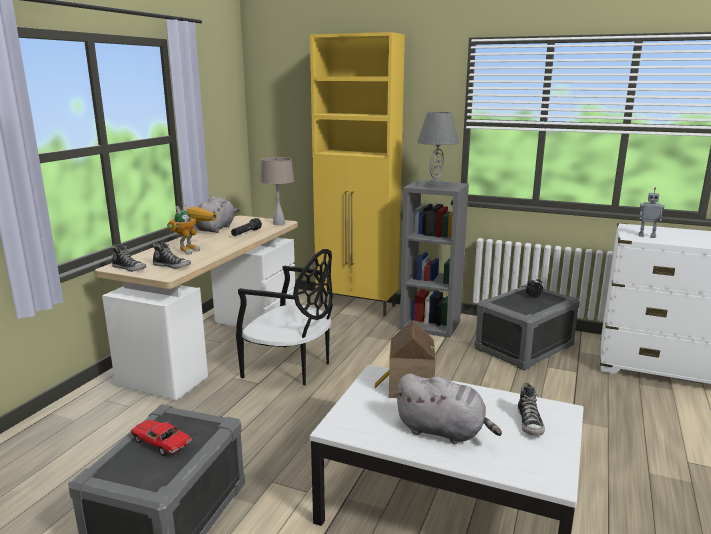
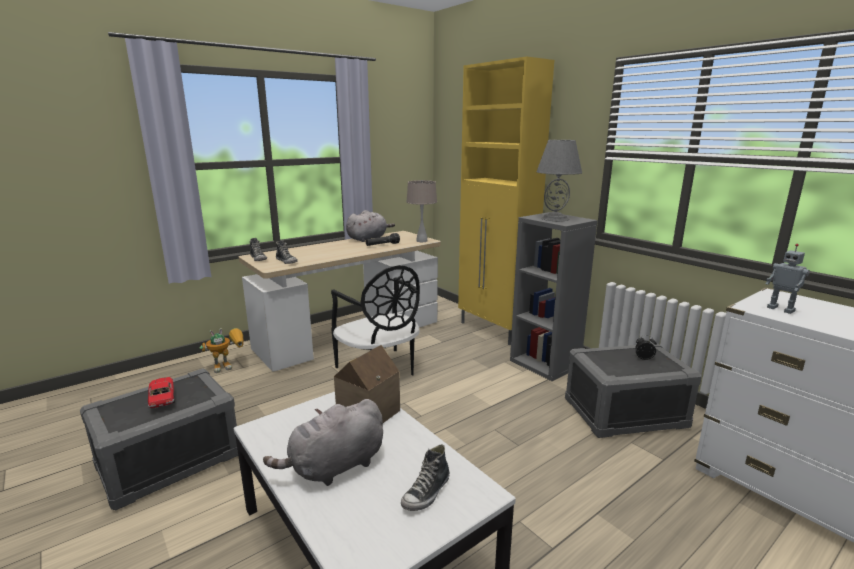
camera: 30 degrees right, 0 degrees up
(192, 249) = (323, 251): toy robot -> toy robot (229, 365)
(443, 431) = (334, 467): grey plush toy -> grey plush toy turned 90 degrees clockwise

